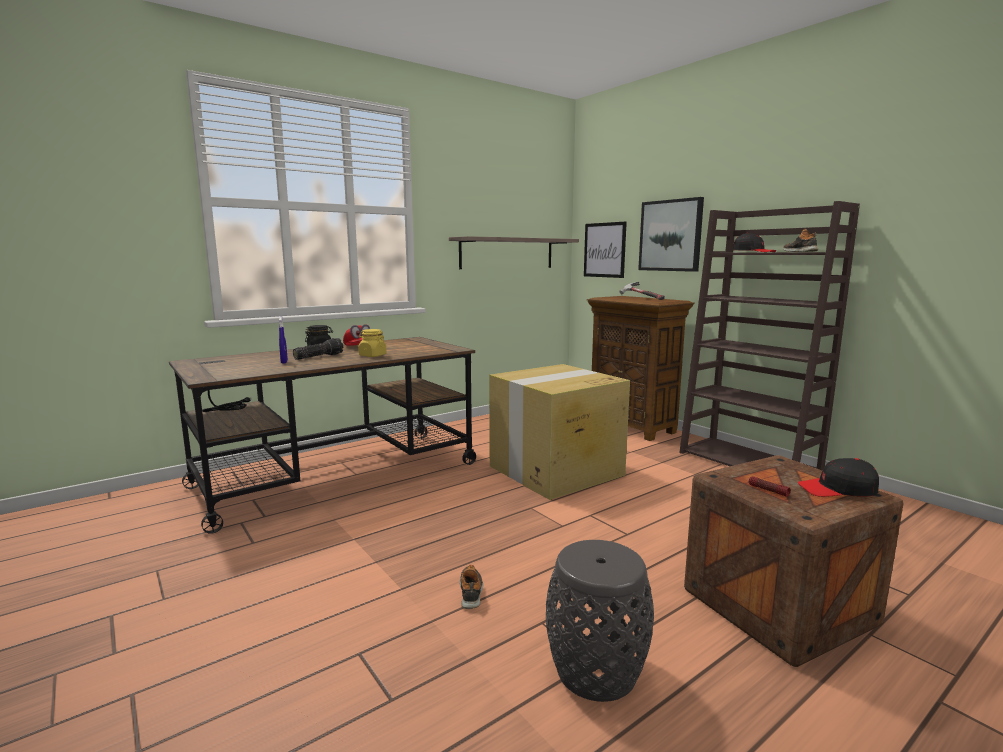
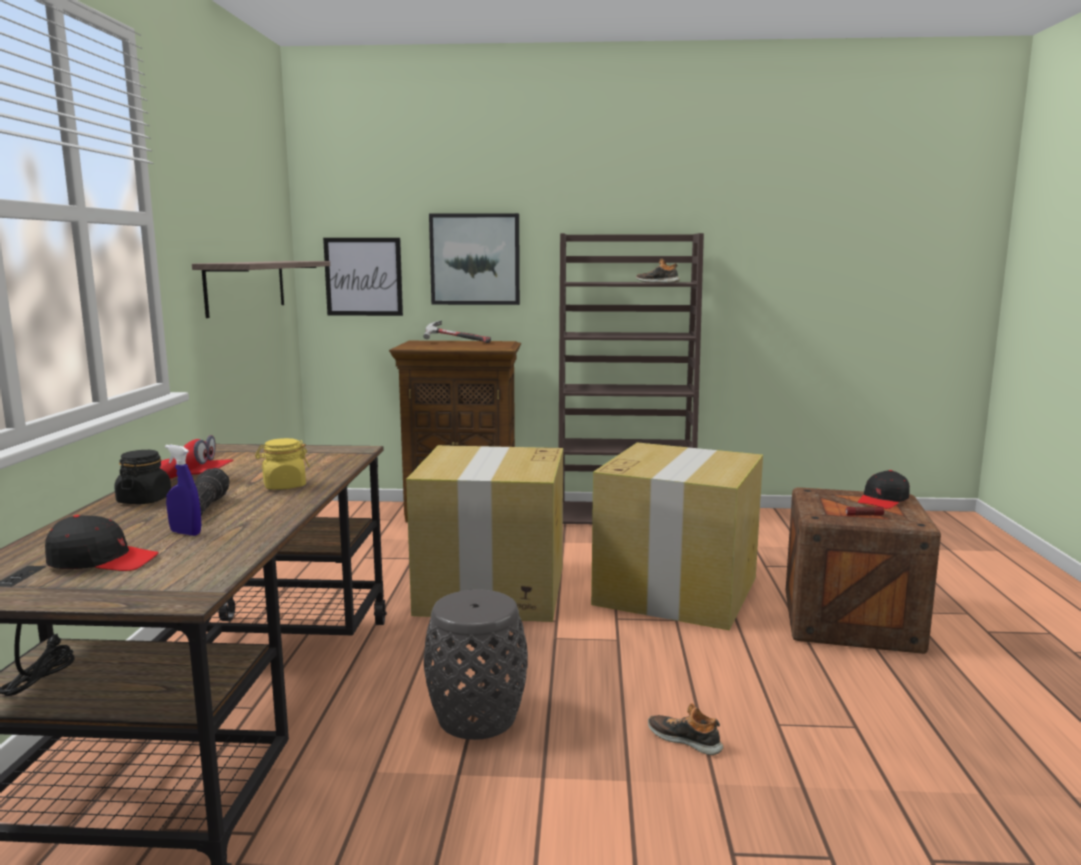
camera: 50 degrees left, 0 degrees up
(596, 672) = (872, 731): grey stool -> grey stool (477, 718)
(673, 519) = (677, 590): none -> cardboard box
(753, 252) = (605, 282): black cap -> black cap (102, 561)

